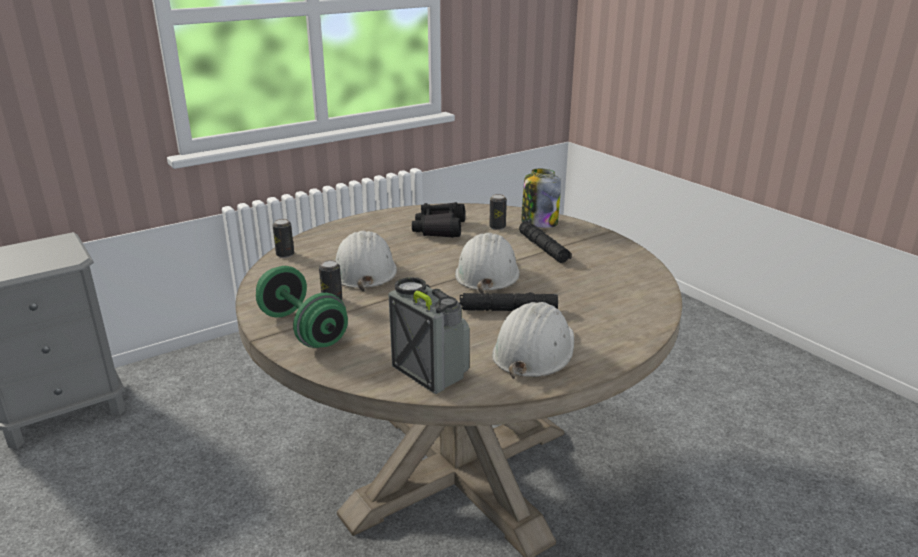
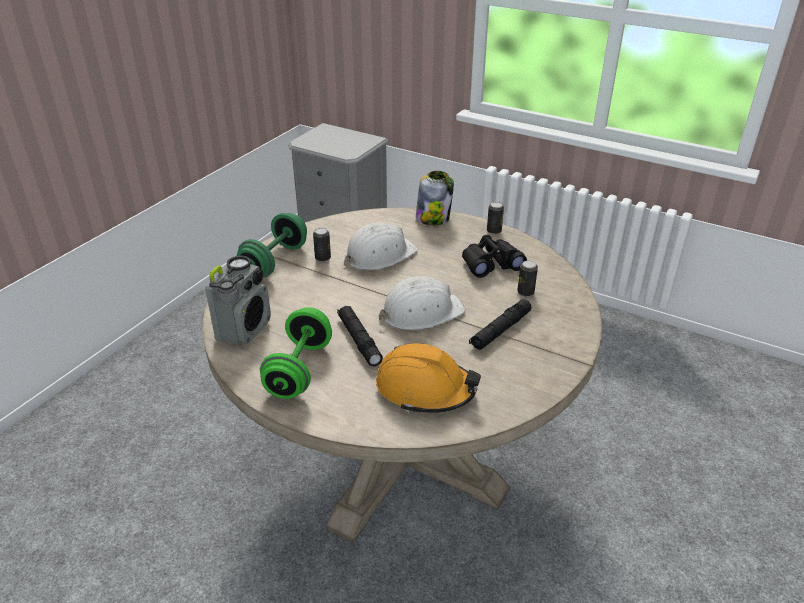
camera: 65 degrees right, 10 degrees up
(285, 254) = (380, 215): can -> can (494, 231)
(534, 350) = (299, 370): white hard hat -> green dumbbell
(539, 223) = (561, 313): jar -> jar (433, 218)
(605, 295) = (425, 389): none -> orange hard hat

